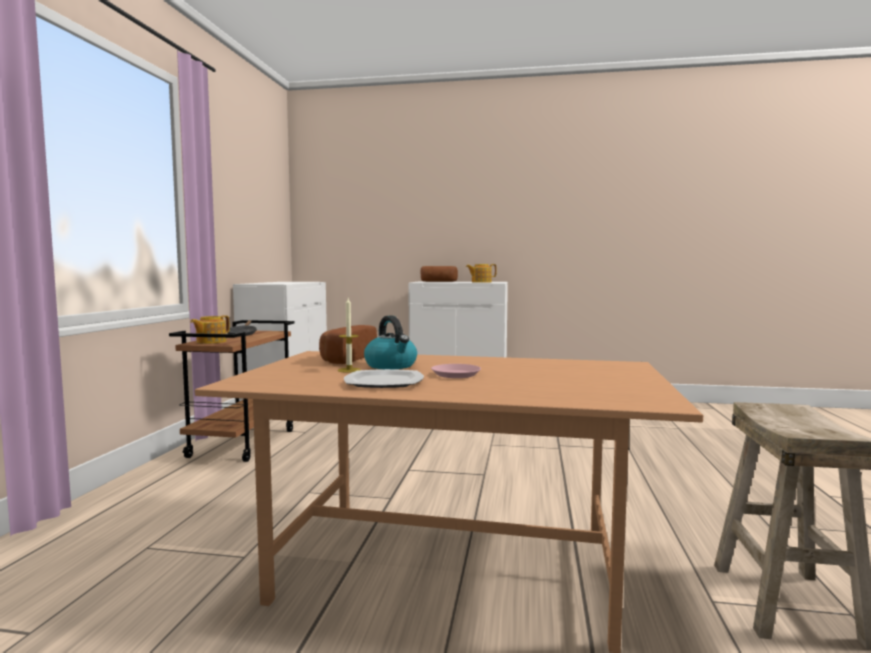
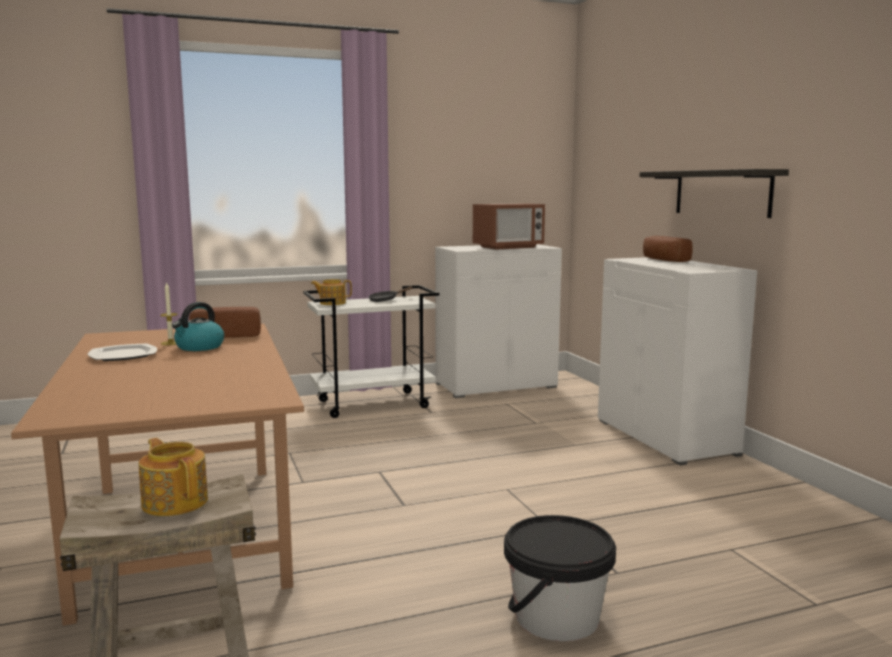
camera: 60 degrees right, 5 degrees up
(242, 443) = (373, 404): brown cart -> white cart
(292, 282) = (508, 247): none -> microwave
(455, 374) = (166, 363): pink plate -> none
(469, 237) = (722, 193): none -> shelf
(481, 282) = (685, 268): teapot -> teapot (175, 502)
(673, 471) = (556, 617): none -> black bucket

